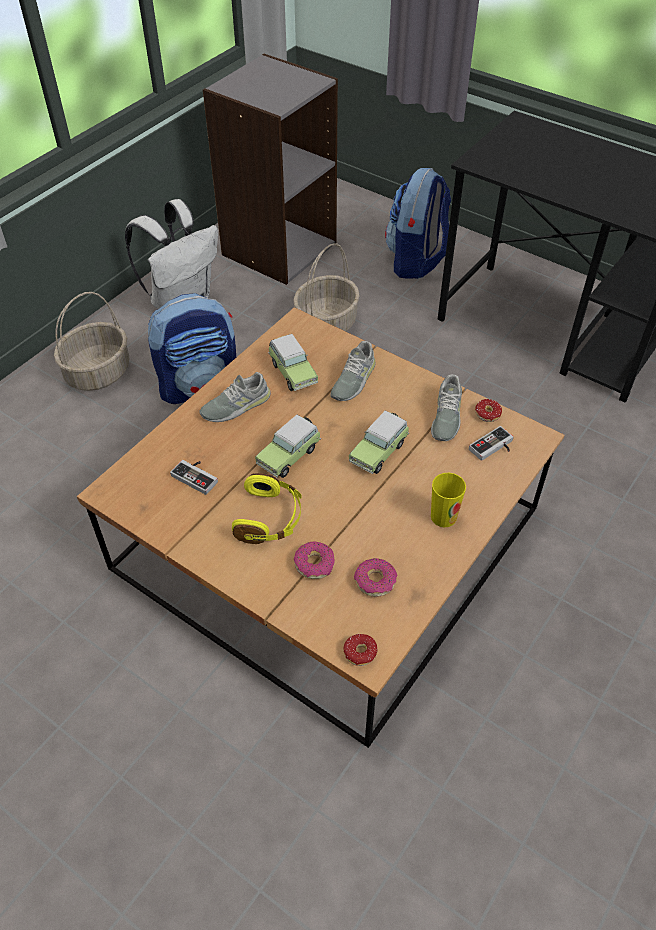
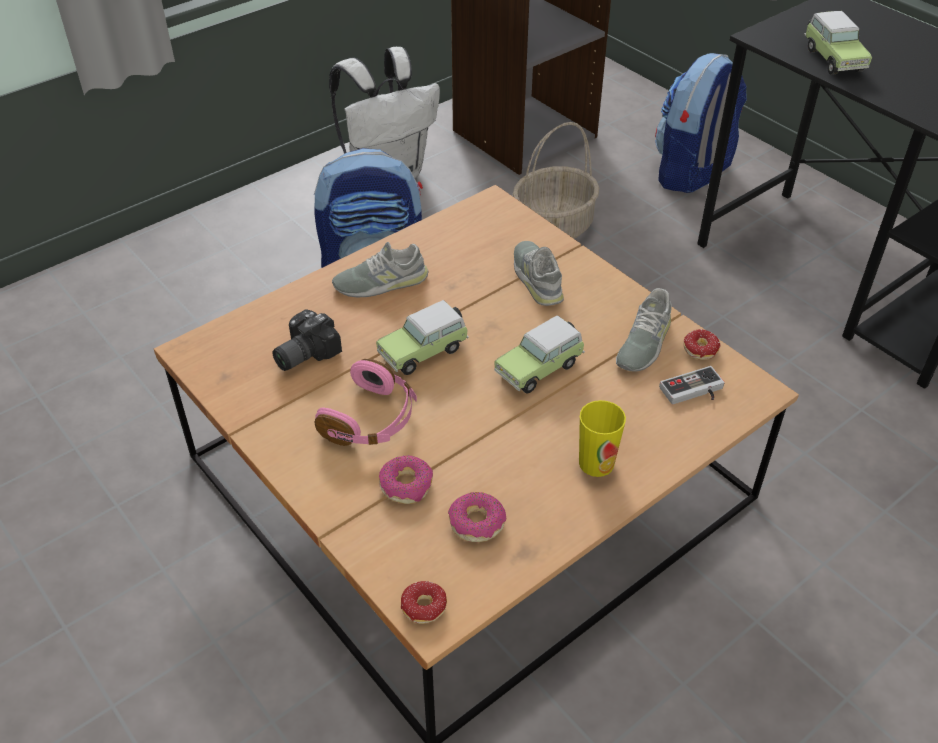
camera: 15 degrees right, 5 degrees down
(98, 373) = (262, 236): basket -> none
(197, 476) = (303, 353): game controller -> camera
(270, 518) = (371, 419): yellow headphones -> pink headphones
(292, 372) = (465, 256): toy car -> toy car (832, 58)
(353, 380) = (537, 278): grey shoe -> grey shoe turned 120 degrees clockwise

